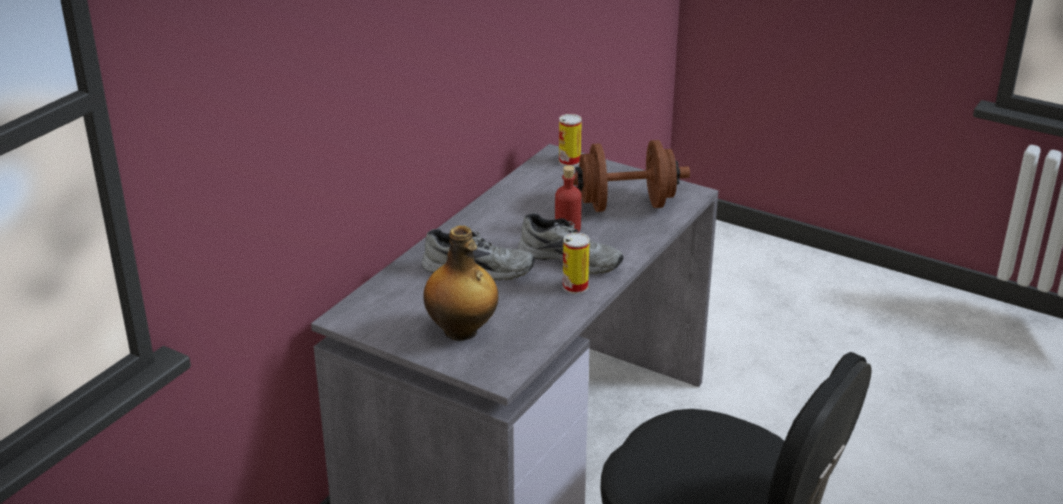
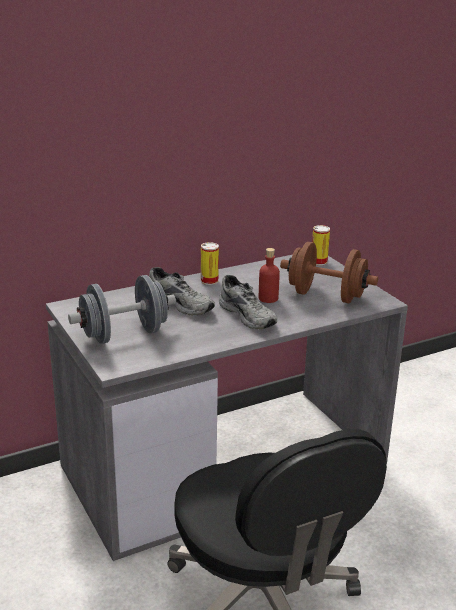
camera: 30 degrees right, 5 degrees down
(461, 331) = (124, 335): bottle -> grey dumbbell
(575, 286) = (230, 332): can -> can (209, 281)

